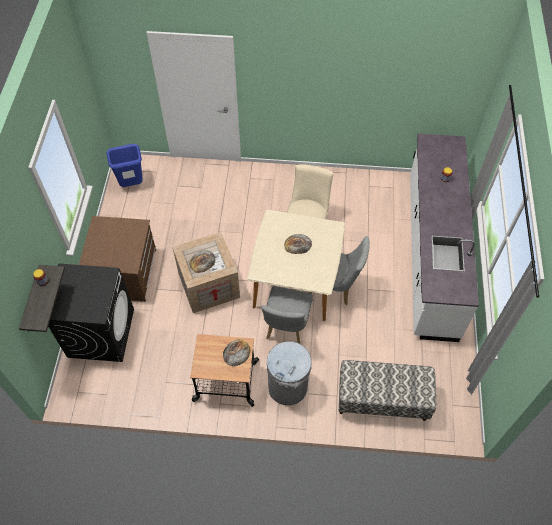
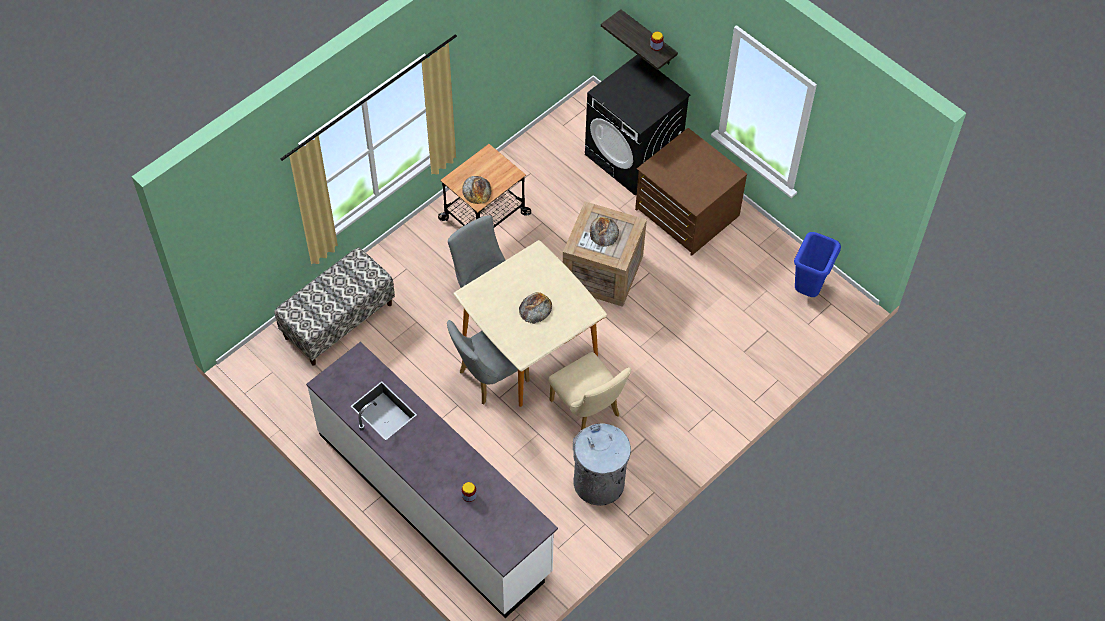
camera: 130 degrees right, 0 degrees up
(288, 386) = (429, 259): grey trash can -> grey trash can (598, 483)

